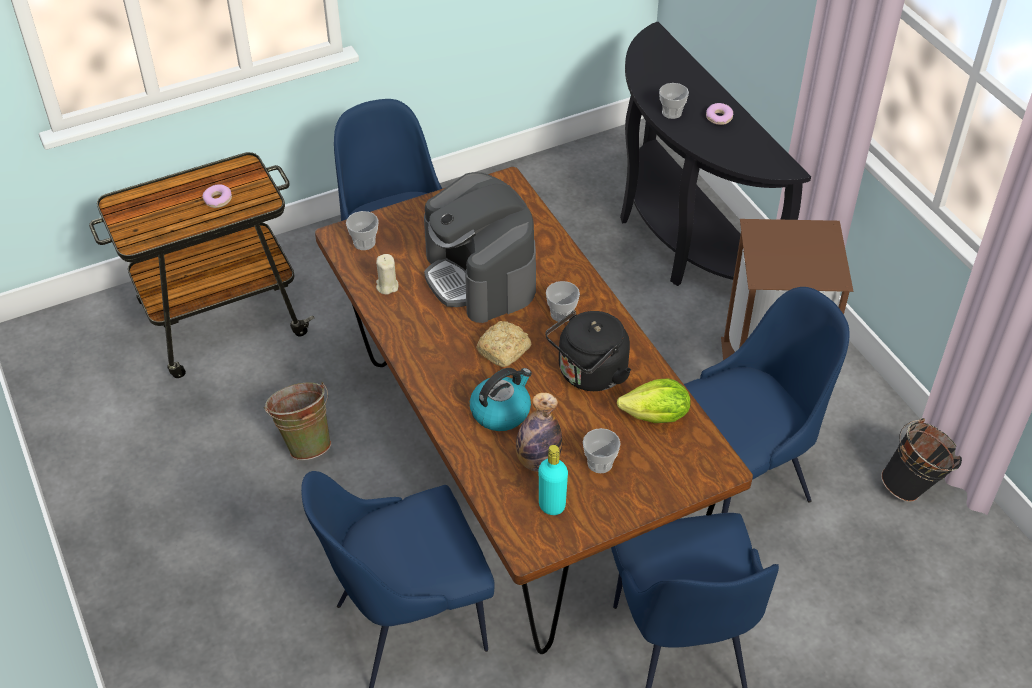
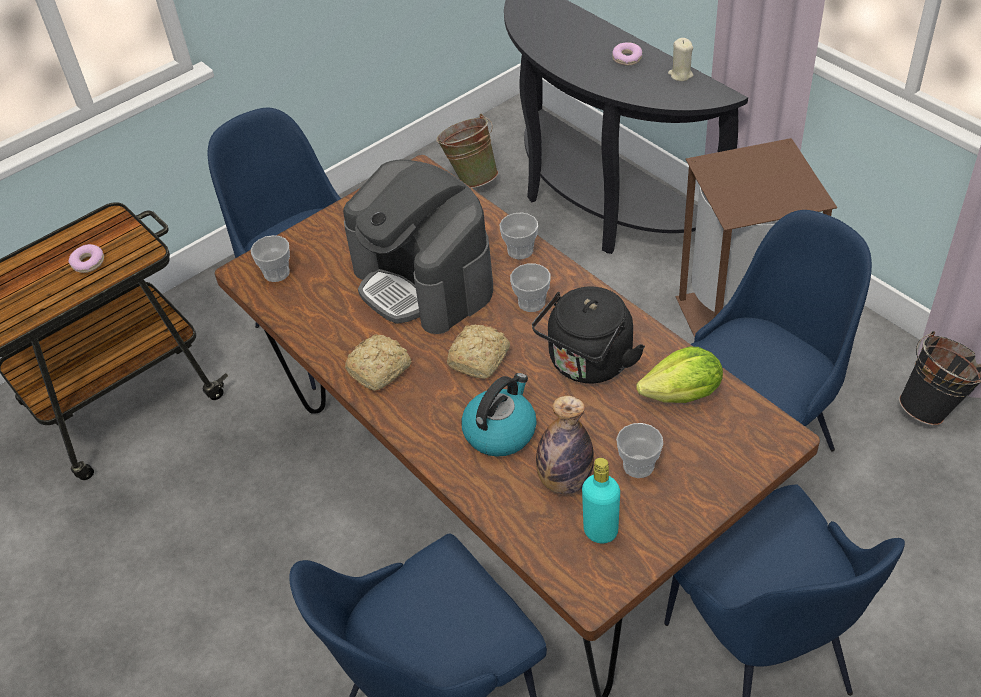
camera: 10 degrees left, 0 degrees up
(305, 442) = (254, 518): green bucket -> green bucket (470, 178)
(387, 286) = (318, 316): beige candle -> beige candle (680, 75)
(423, 340) = (380, 369): none -> bread
(671, 112) = (574, 63): cup -> cup (520, 250)

